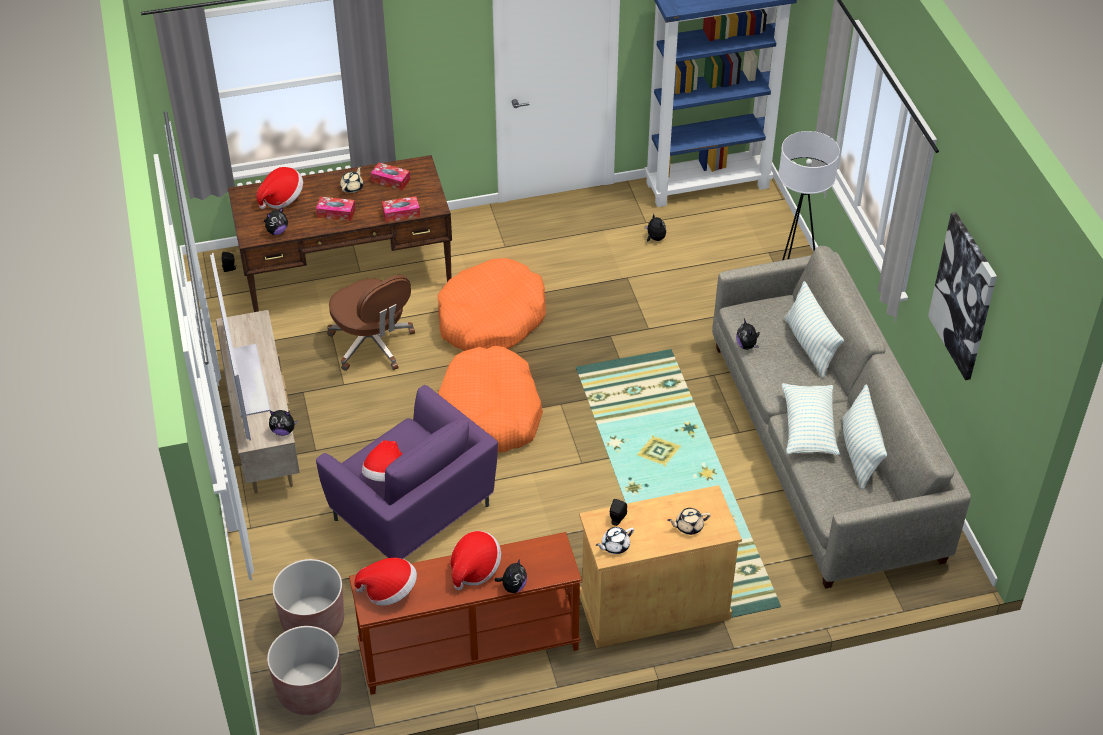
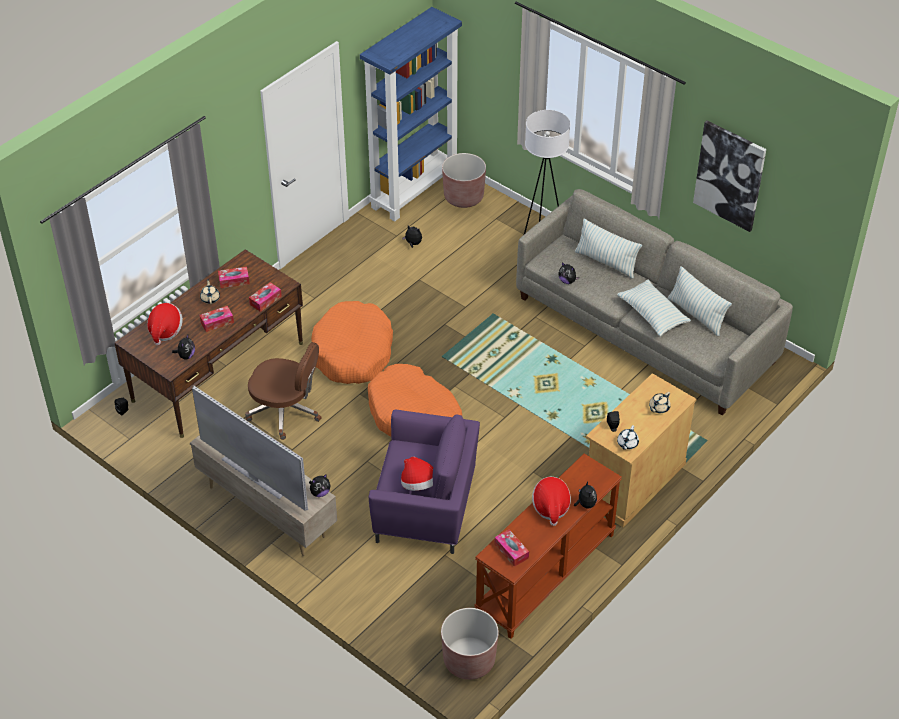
camera: 35 degrees left, 0 degrees up
(313, 623) = (428, 616): brown planter -> brown planter (463, 197)
(389, 591) = (511, 551): hat -> tissue box

